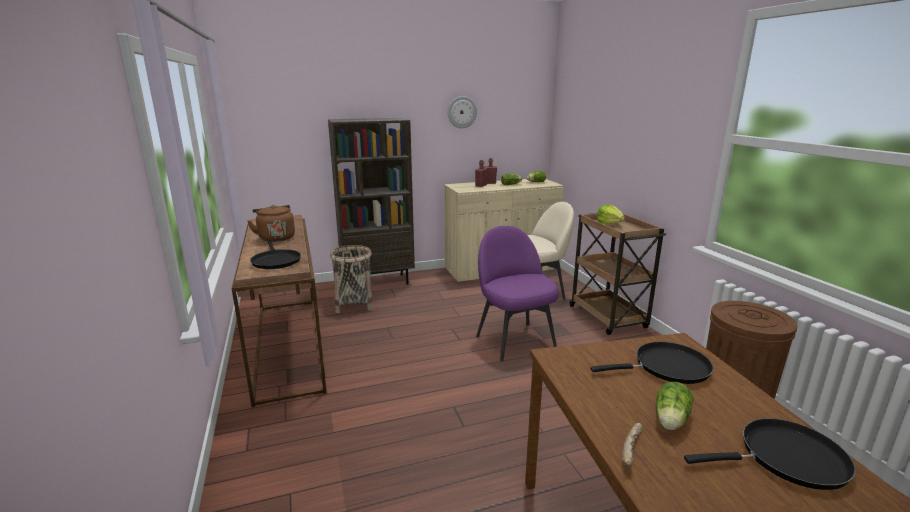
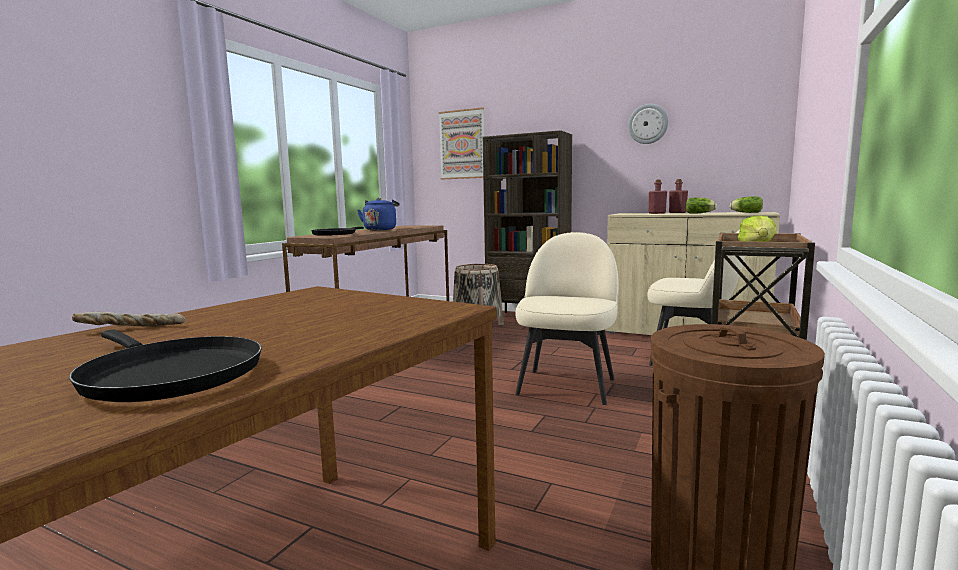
camera: 45 degrees right, 10 degrees down
(276, 238) = (380, 229): brown kettle -> blue kettle
(283, 121) = (462, 144): none -> picture
(514, 340) = (567, 385): purple chair -> beige chair
(666, 367) = (364, 313): black frying pan -> none
(670, 420) = (218, 329): lettuce -> none

